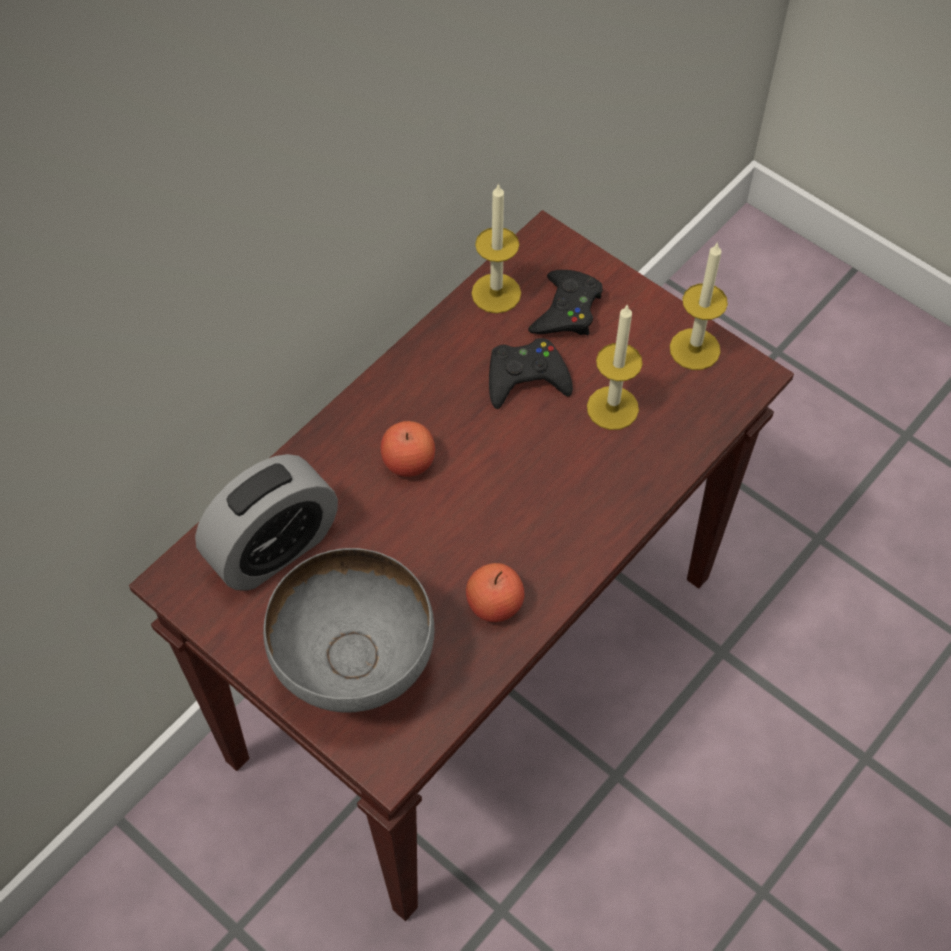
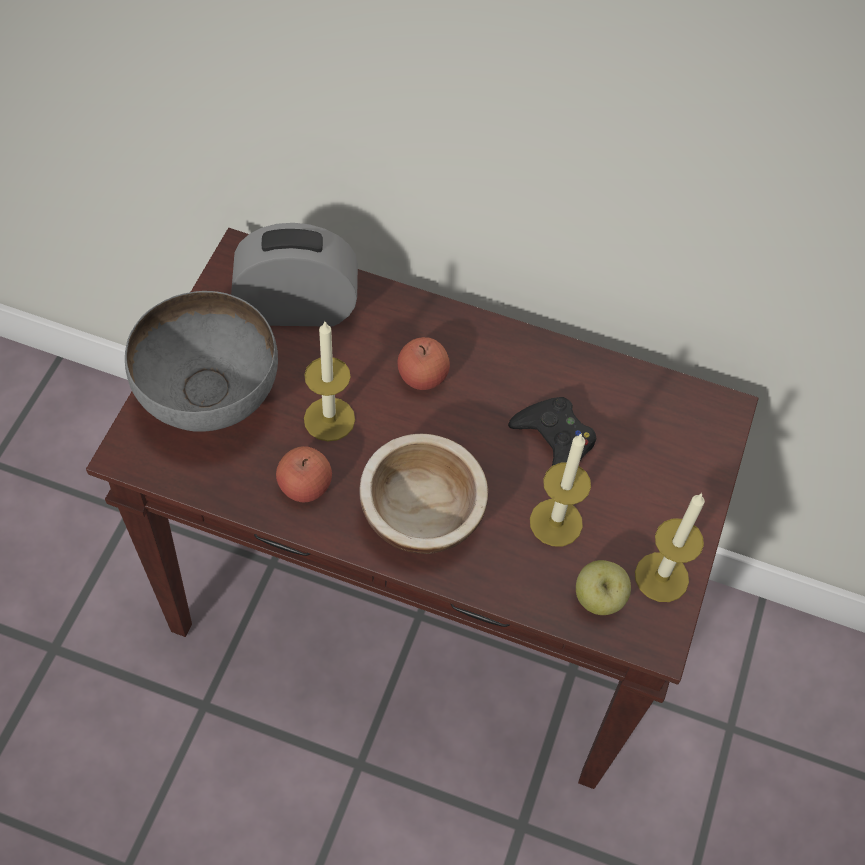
camera: 65 degrees right, 0 degrees up
(273, 548) = (297, 308): alarm clock -> alarm clock turned 150 degrees clockwise
(496, 293) = (638, 388): candle -> candle (329, 419)
(564, 513) = (421, 514): none -> bowl
(566, 310) = (649, 451): black game controller -> none
(700, 403) = (598, 599): none -> apple

